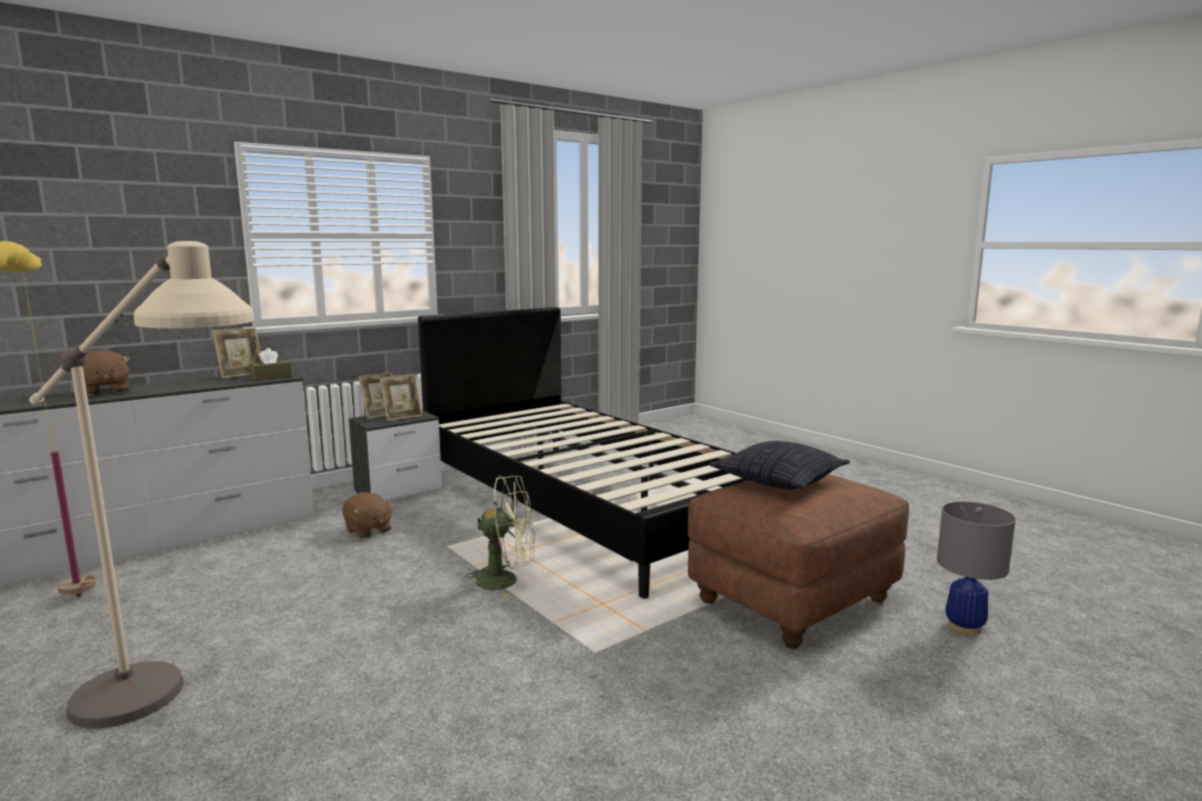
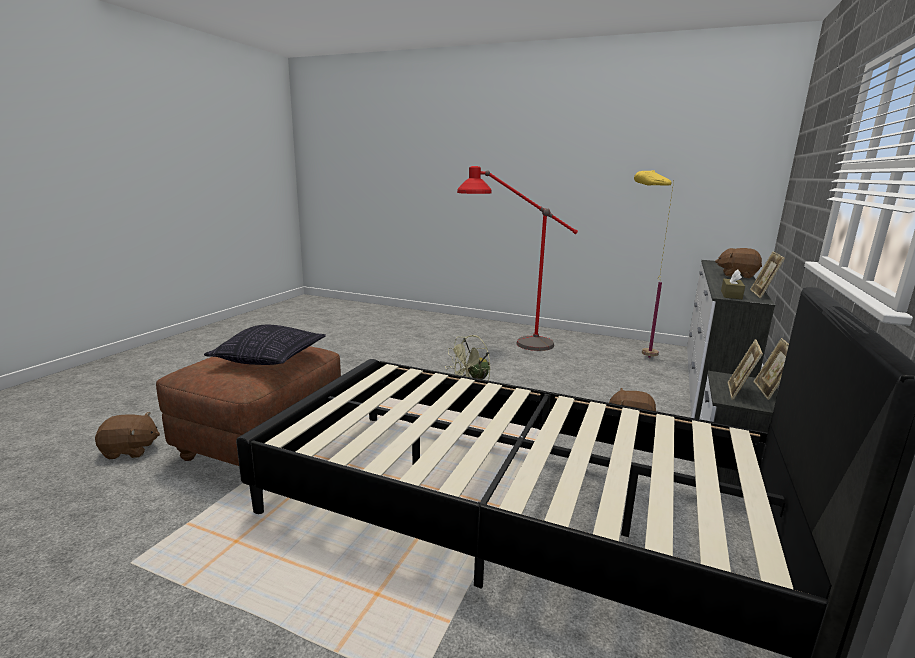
camera: 150 degrees right, 5 degrees up
(172, 716) = (508, 344): beige floor lamp -> red floor lamp
(965, 627) = (130, 450): grey table lamp -> brown plush toy

